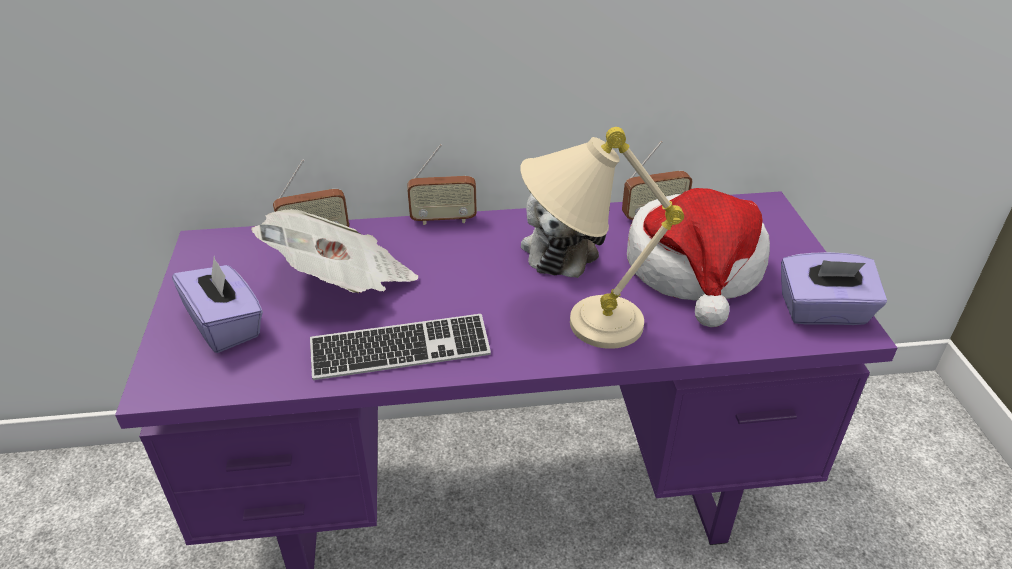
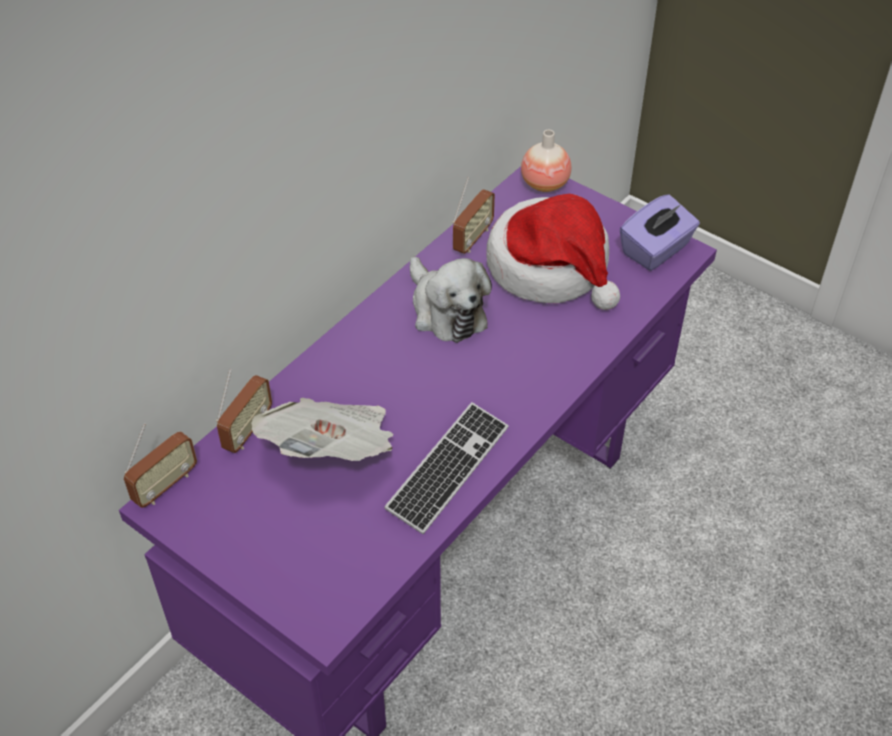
camera: 45 degrees left, 10 degrees up
(226, 325) = (298, 549): purple tissue box -> none
(443, 219) = (327, 345): radio -> radio (165, 486)
(578, 323) = (531, 363): beige table lamp -> none
(772, 213) = (544, 184): none -> vase

